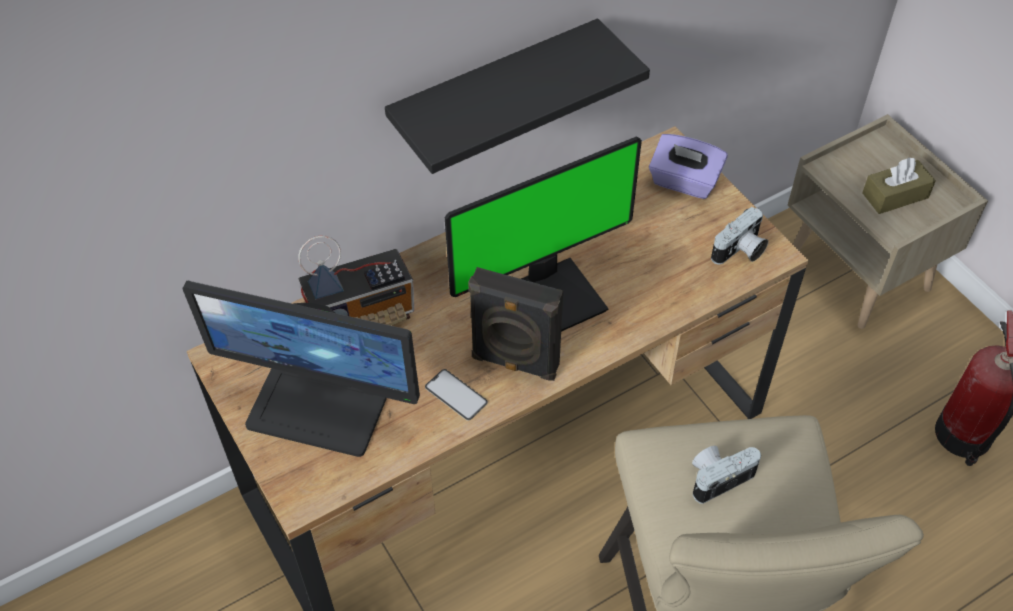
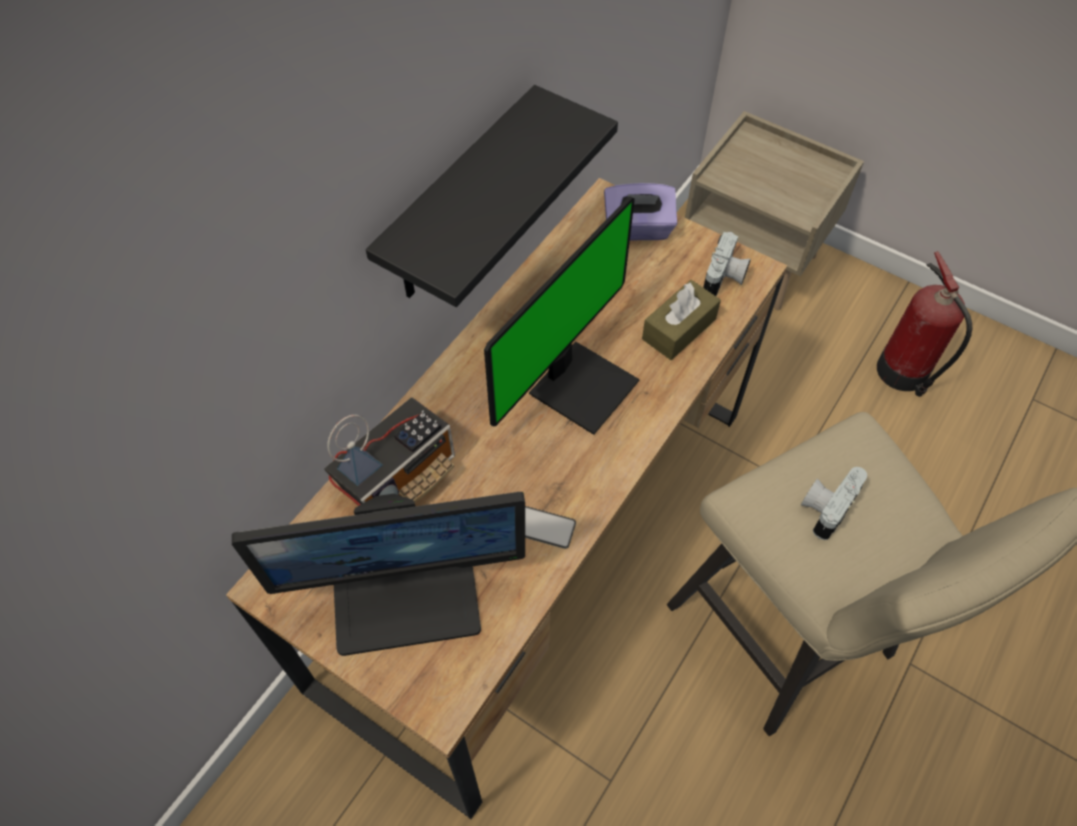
camera: 25 degrees left, 5 degrees up
(514, 363) = (579, 470): black speaker -> none
(895, 195) = (786, 181): brown tissue box -> brown tissue box (679, 329)

